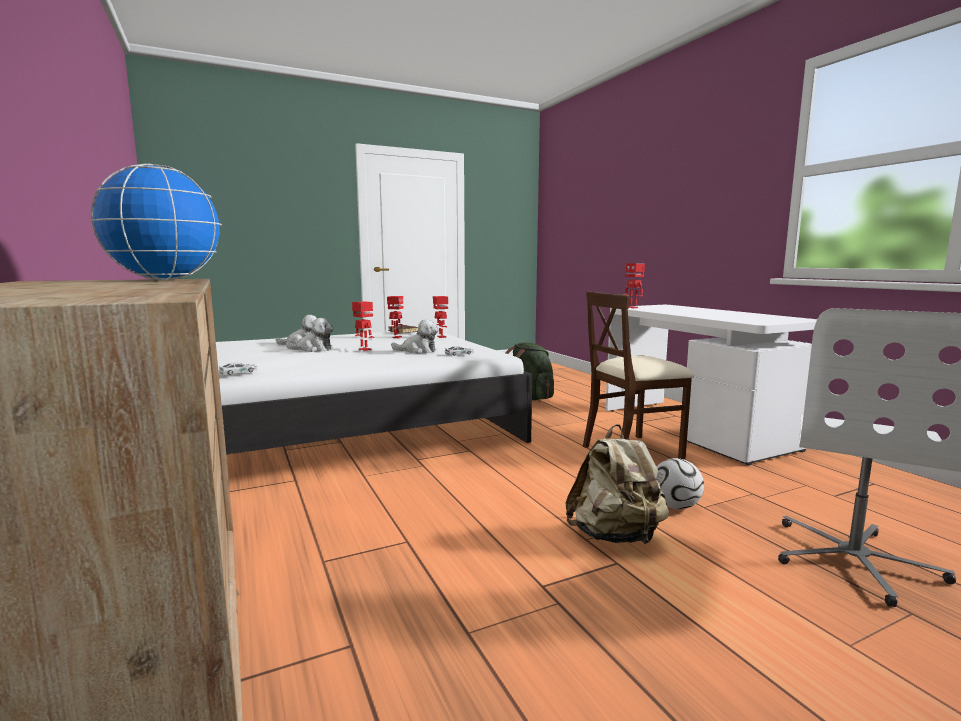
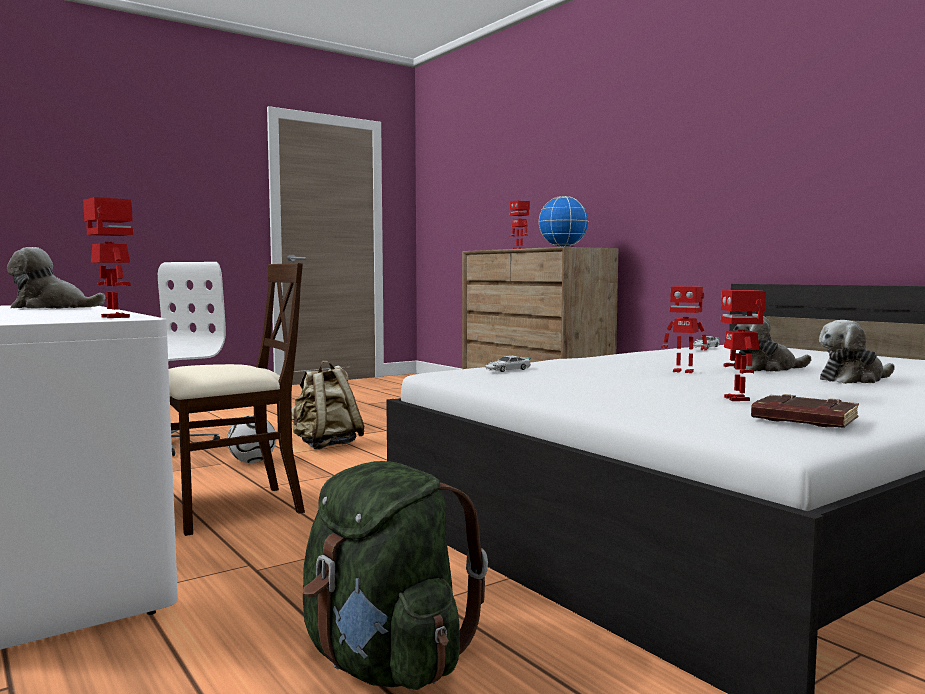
camera: 170 degrees right, 5 degrees down
(418, 351) = (590, 374): plush toy -> plush toy (52, 308)
(441, 337) = (635, 407): toy robot -> toy robot (519, 249)

